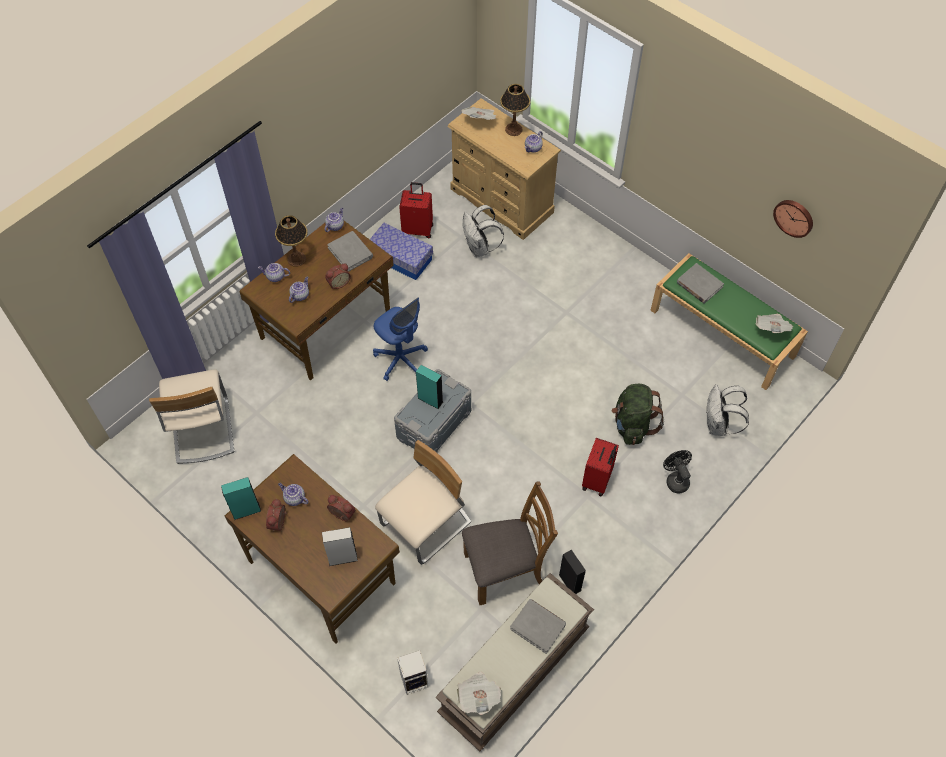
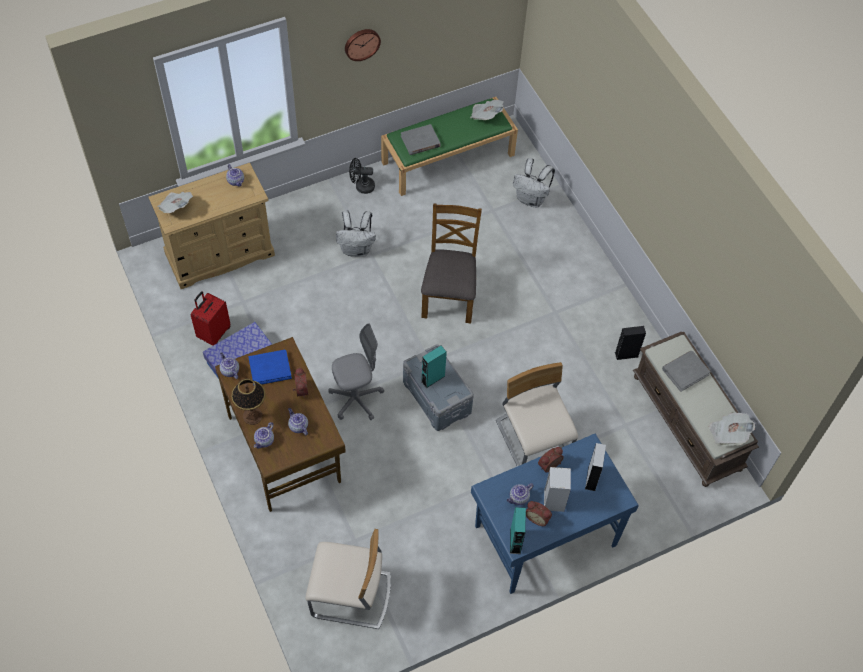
camera: 70 degrees left, 0 degrees up
(322, 570) = (544, 535): brown desk -> blue desk
(350, 252) = (270, 368): grey book -> blue book
(401, 360) = (356, 399): blue office chair -> grey office chair
(415, 680) = (669, 495): speaker -> speaker (553, 499)
(479, 248) = (265, 292): white backpack -> white backpack (357, 249)
(505, 569) = (597, 395): brown chair -> brown chair (449, 295)
(513, 129) = (204, 186): table lamp -> none
(598, 480) = (544, 299): red suitcase -> none
(632, 424) = (504, 254): green backpack -> none
(675, 479) = (566, 247): black fan -> black fan (361, 186)
(794, 217) = (457, 28): wall clock -> wall clock (361, 43)

